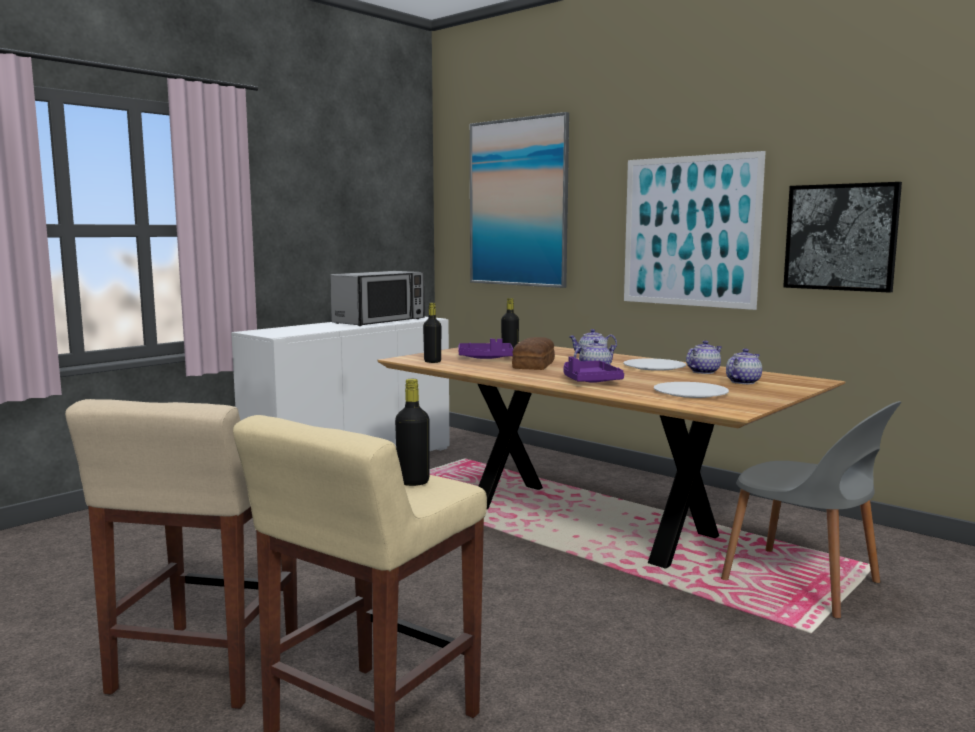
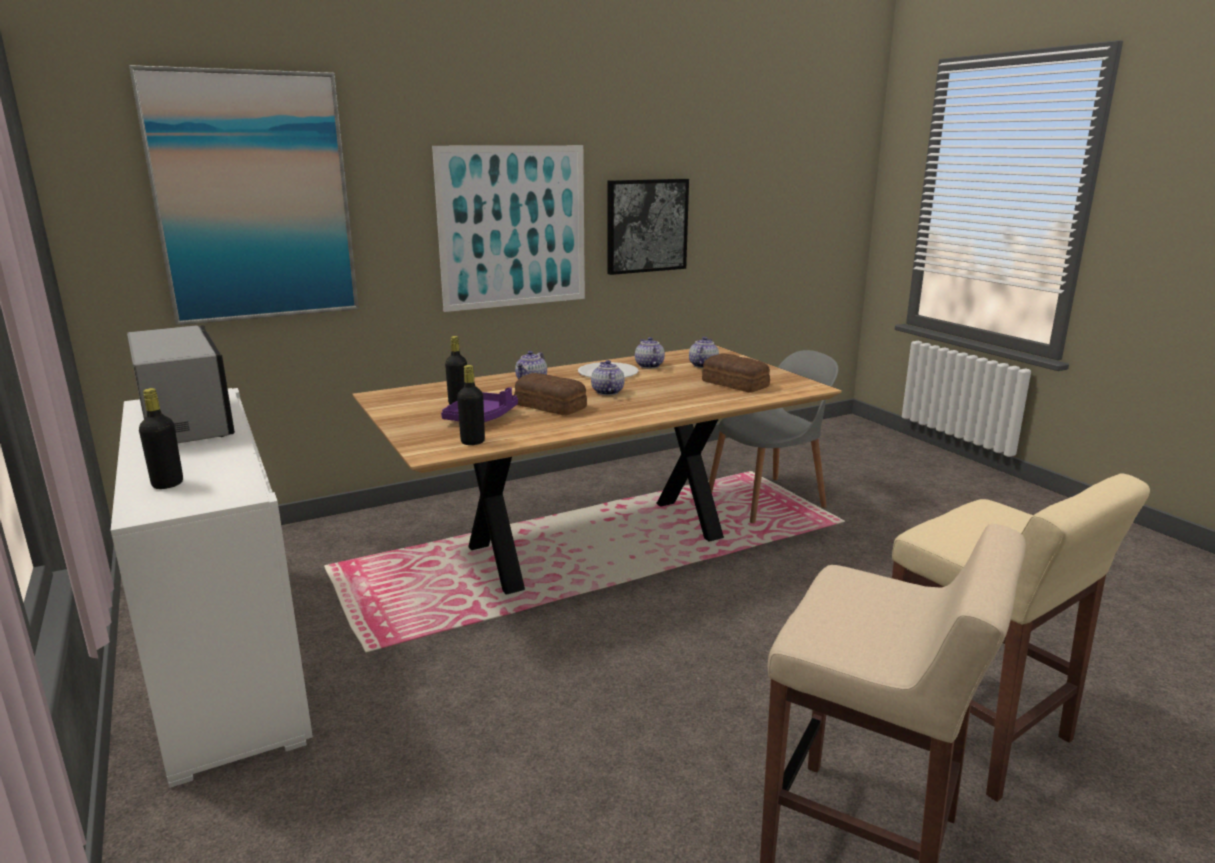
camera: 70 degrees left, 10 degrees up
(413, 482) = (983, 518): black bottle -> black bottle (168, 484)
(589, 381) = (660, 402): purple tray -> none
(690, 392) = (735, 384): white plate -> bread
(742, 382) = (702, 365): teapot -> teapot turned 45 degrees clockwise

